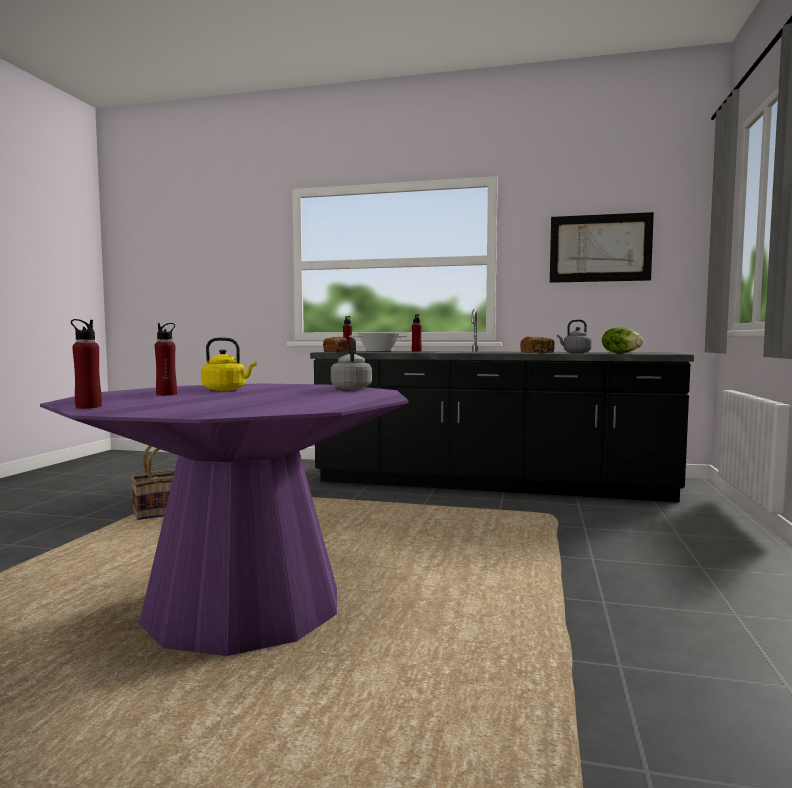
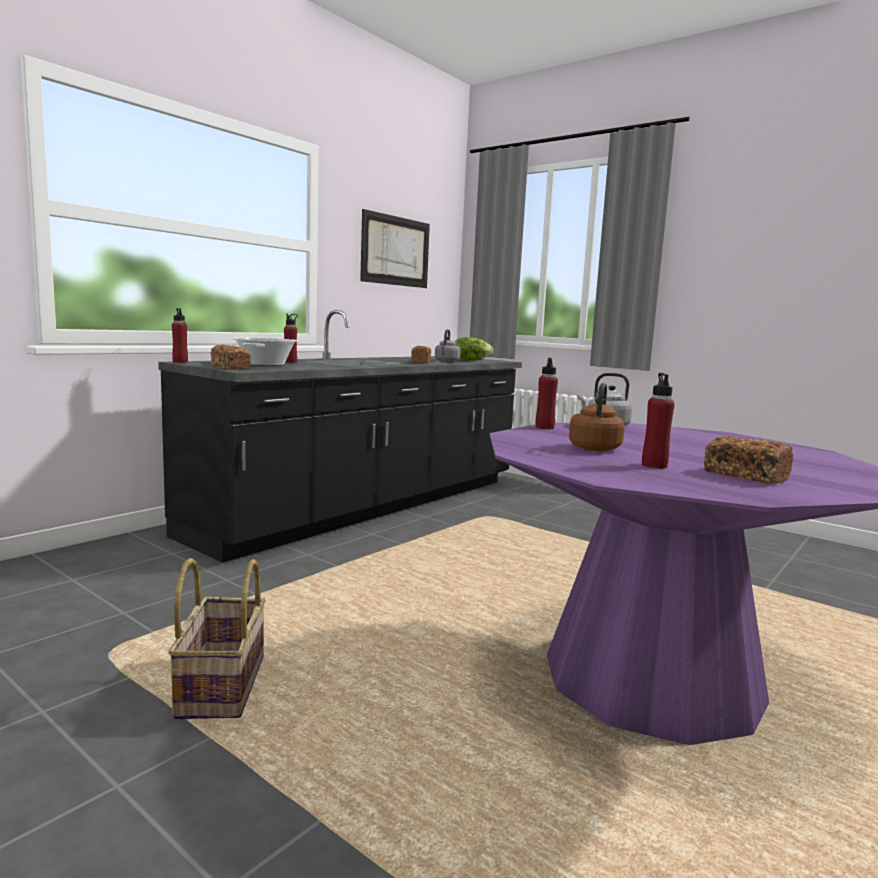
camera: 65 degrees left, 5 degrees up
(88, 407) = (818, 493): red bottle -> red bottle (544, 427)
(147, 401) = (744, 476): none -> bread
(227, 390) = (595, 448): yellow kettle -> brown kettle

